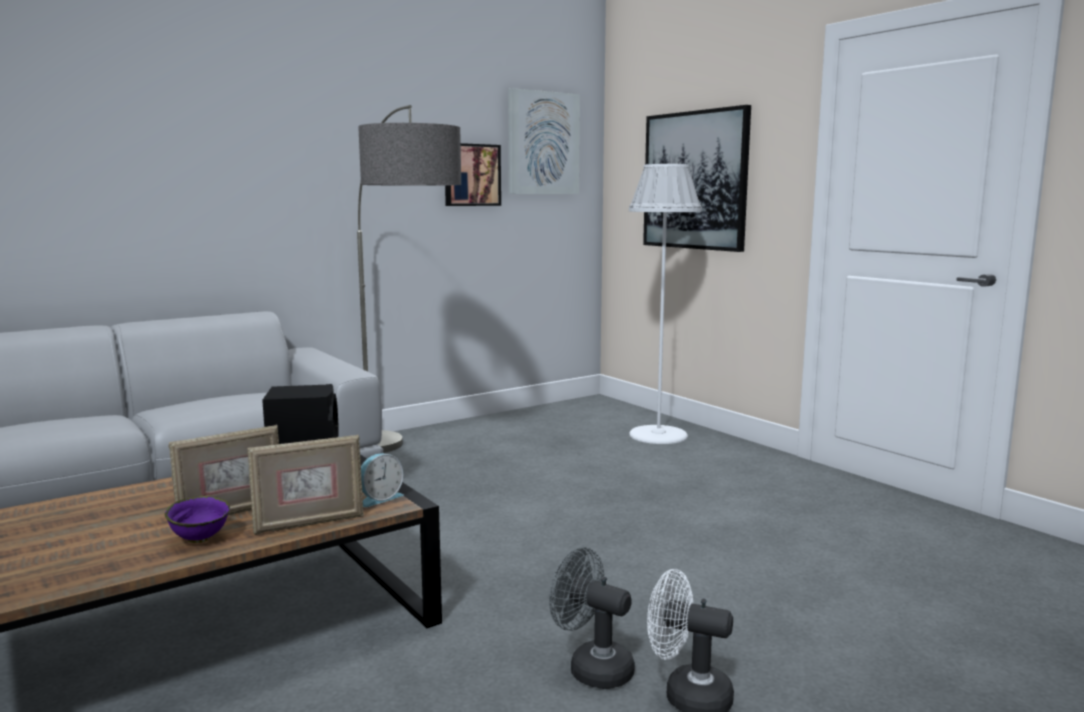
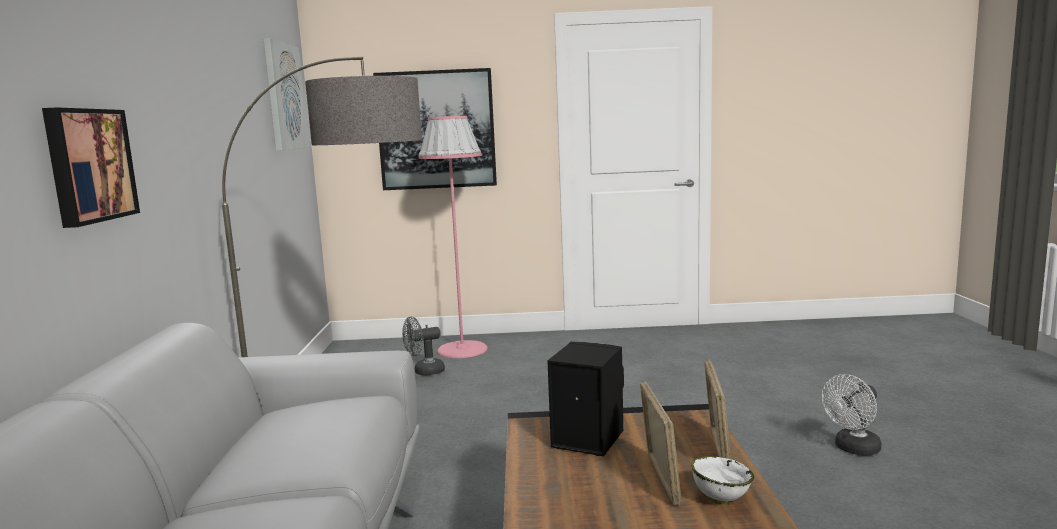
camera: 55 degrees left, 0 degrees up
(201, 539) = (720, 499): purple bowl -> white bowl
(379, 498) = (678, 419): alarm clock -> none
(471, 175) = (256, 131): picture -> picture (88, 165)
(592, 667) = (808, 466): grey fan -> grey fan (424, 371)
(658, 435) = (462, 349): white floor lamp -> pink floor lamp

